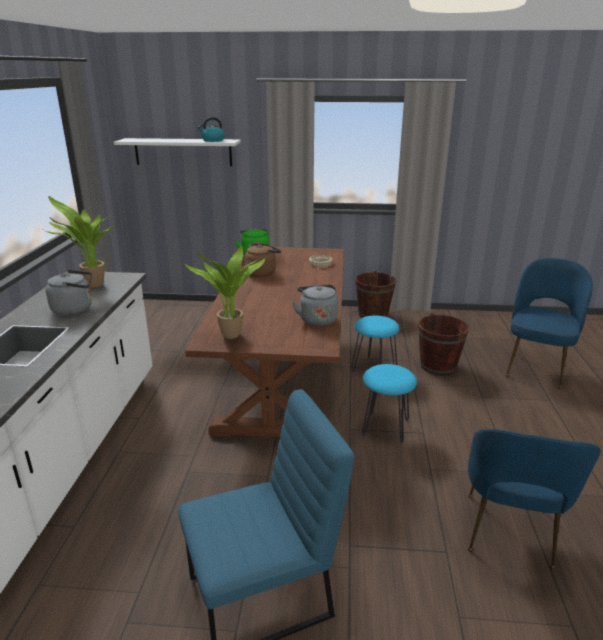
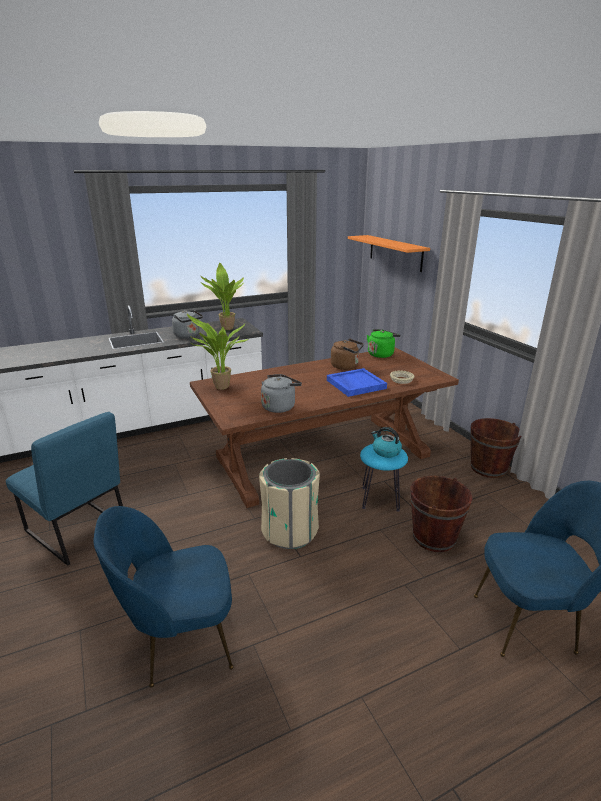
camera: 60 degrees right, 0 degrees up
(183, 152) = (395, 252): white shelf -> orange shelf
(212, 140) = (403, 245): kettle -> kettle (386, 451)
(307, 280) = (355, 384): none -> blue tray
(385, 427) = (290, 531): turquoise stool -> beige trash can

